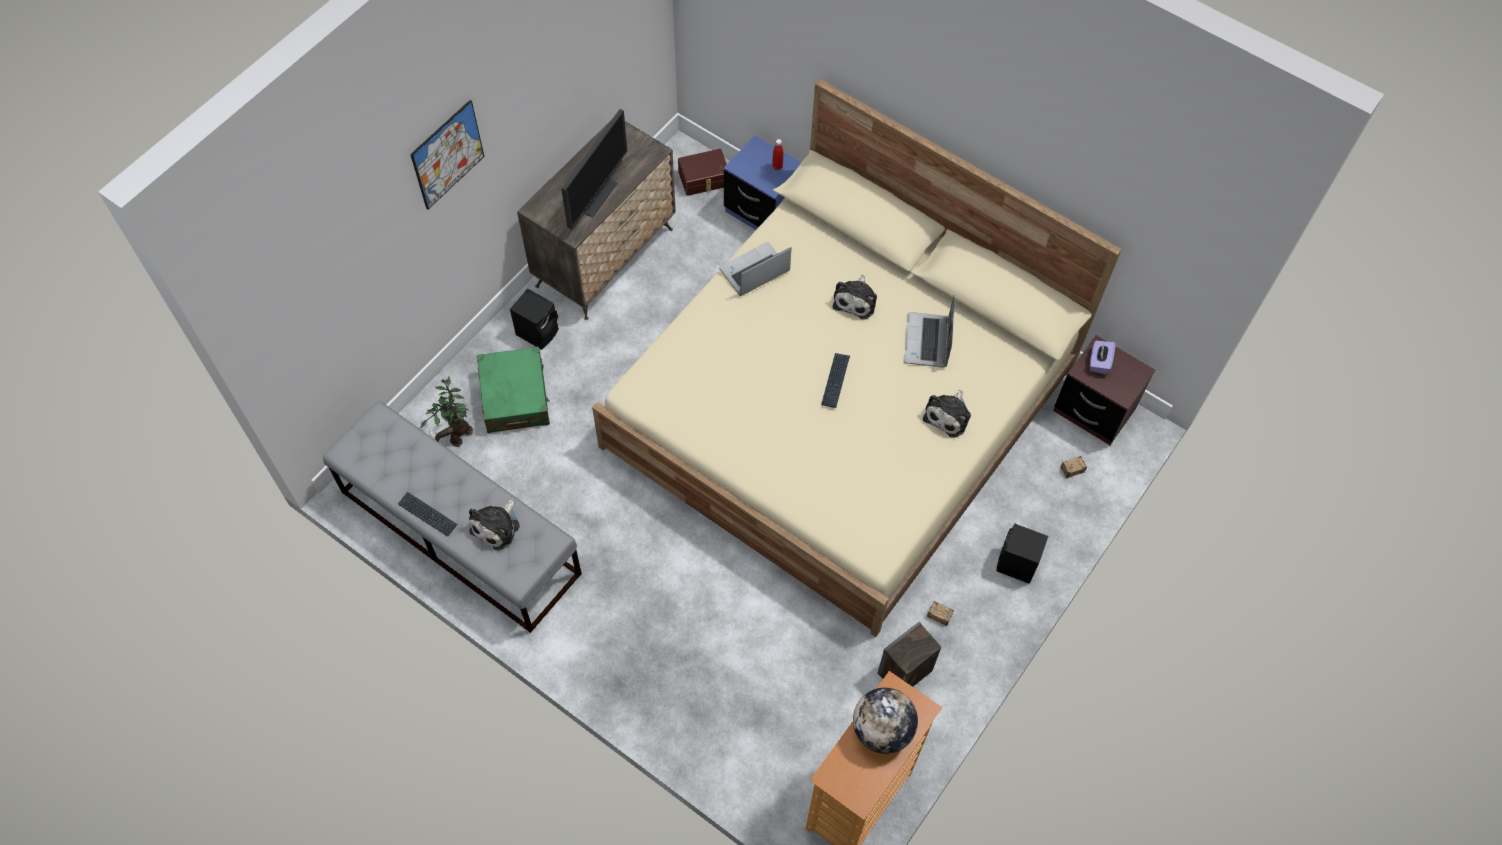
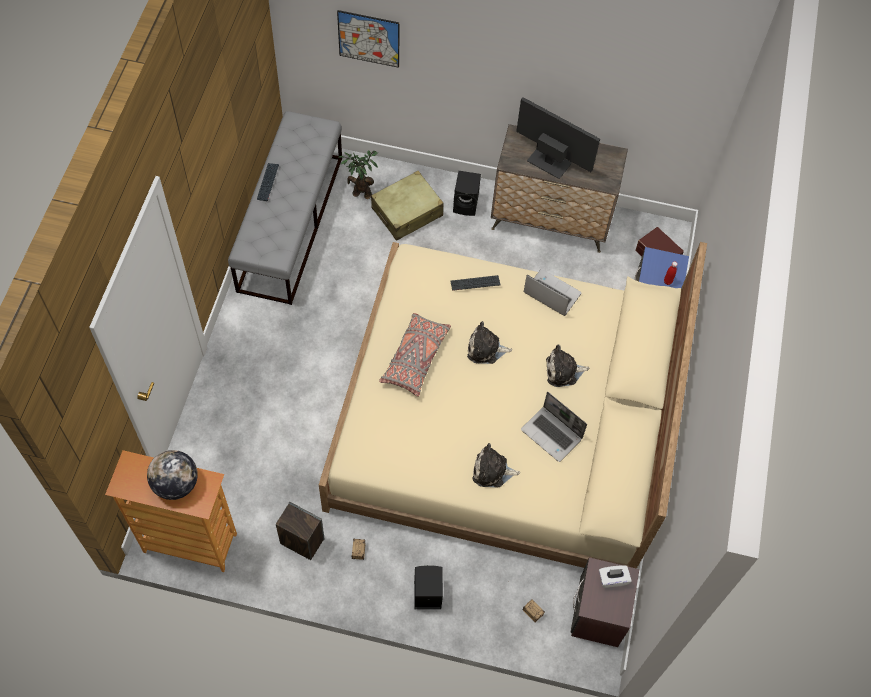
camera: 65 degrees right, 0 degrees up
(447, 154) = (472, 34): picture -> picture (369, 38)
(497, 526) = (276, 224): plush toy -> plush toy (486, 349)
(515, 397) = (407, 212): green suitcase -> beige suitcase
(592, 194) = (549, 161): monitor -> monitor turned 150 degrees counterclockwise
(775, 436) = (415, 358): none -> grey pillow
(835, 380) = (482, 381): keyboard -> keyboard (475, 283)
(928, 341) = (552, 434): laptop -> laptop turned 120 degrees counterclockwise
(1099, 362) = (612, 579): purple tissue box -> white tissue box

